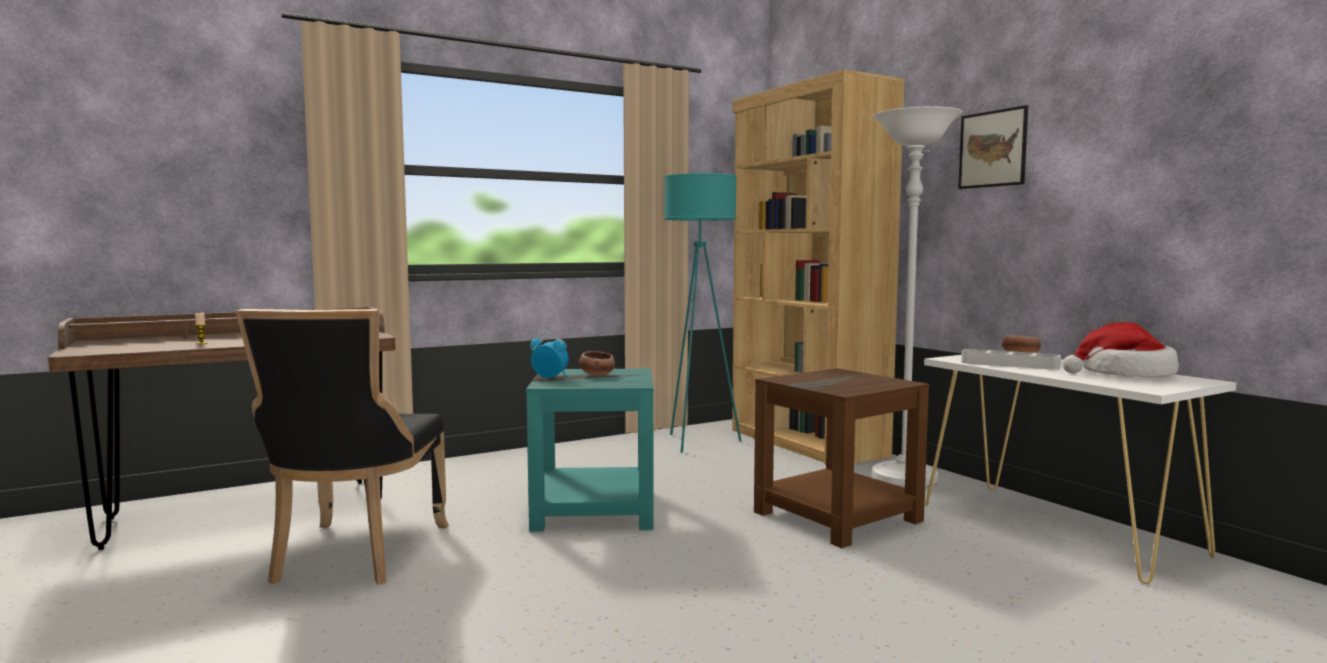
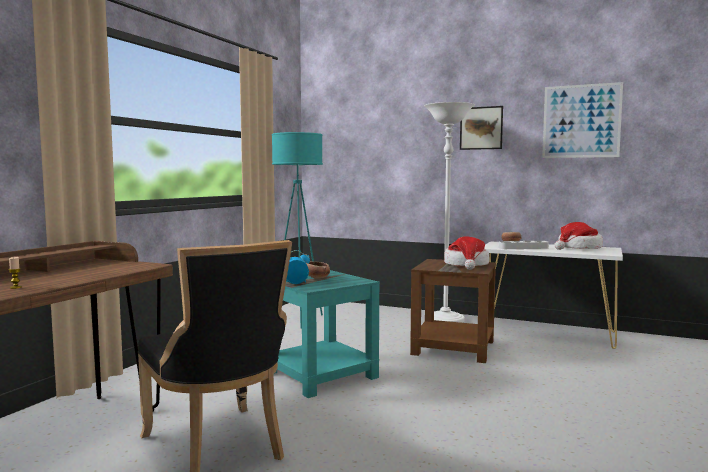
camera: 35 degrees left, 0 degrees up
(806, 443) = (360, 310): brown bookcase -> none
(861, 382) = (466, 265): none -> hat
(1167, 121) = (581, 121): none -> picture

